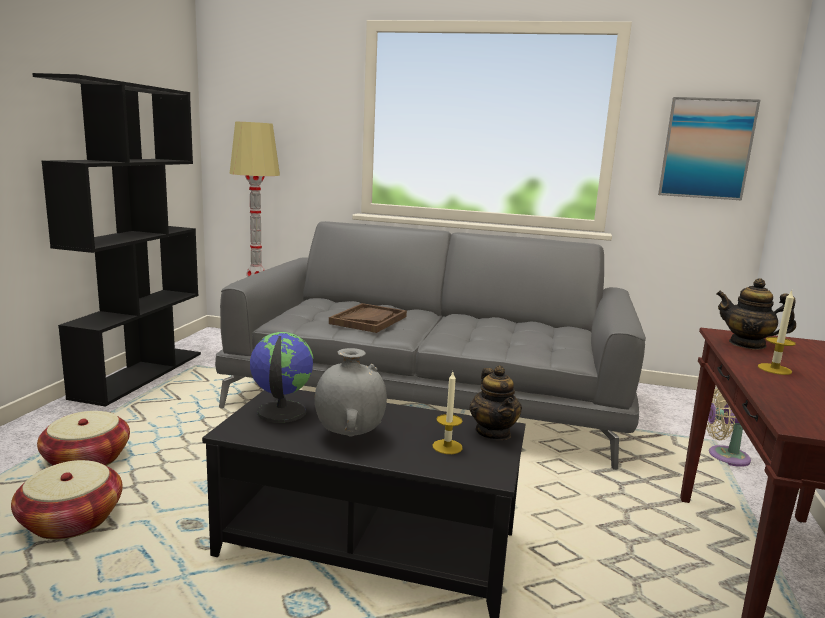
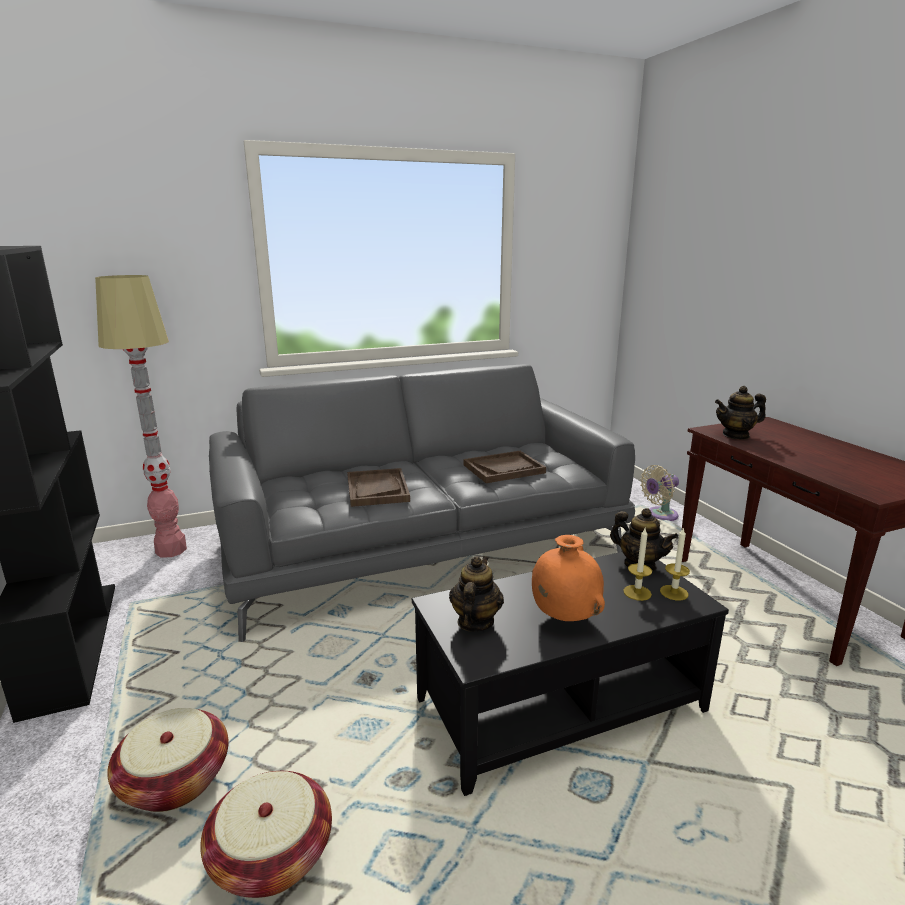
camera: 35 degrees left, 5 degrees up
(280, 412) = (475, 622): globe -> teapot
(349, 435) = (564, 617): grey vase -> orange vase
(501, 335) = (504, 469): none -> brown tray
(706, 149) = (577, 267): picture -> none
(774, 369) = (785, 452): candle -> candle (674, 592)

